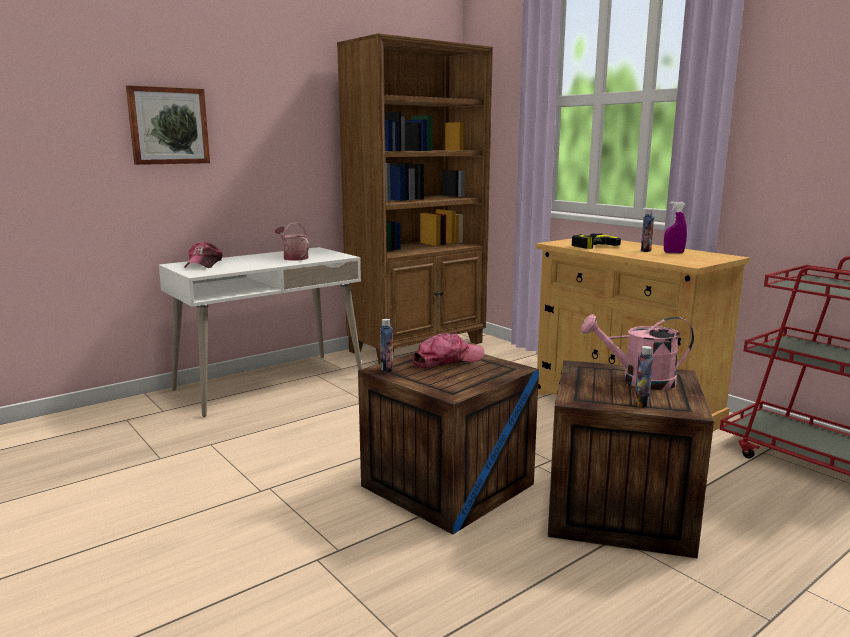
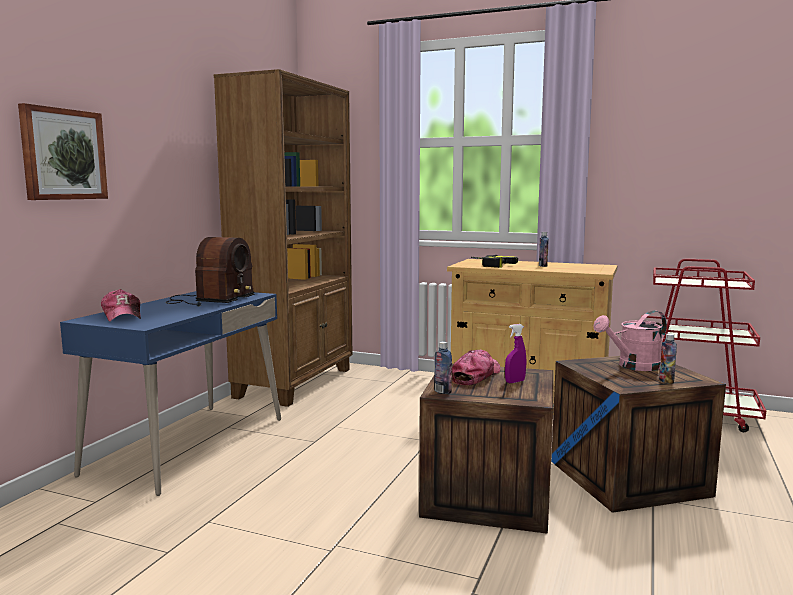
camera: 30 degrees left, 5 degrees down
(270, 383) = (188, 445): white desk -> blue desk
(293, 257) = (209, 300): watering can -> radio
(673, 253) = (565, 266): purple spray bottle -> purple spray bottle (515, 381)

